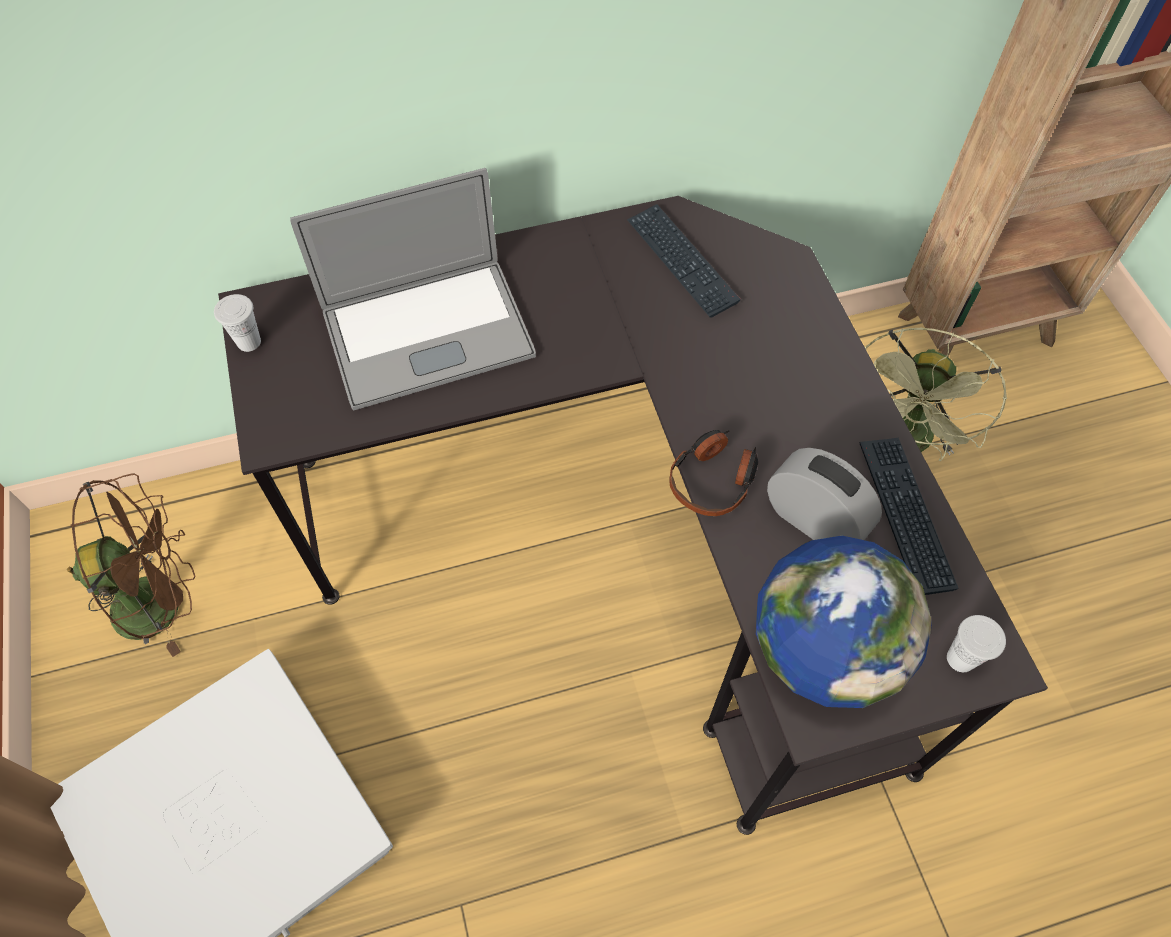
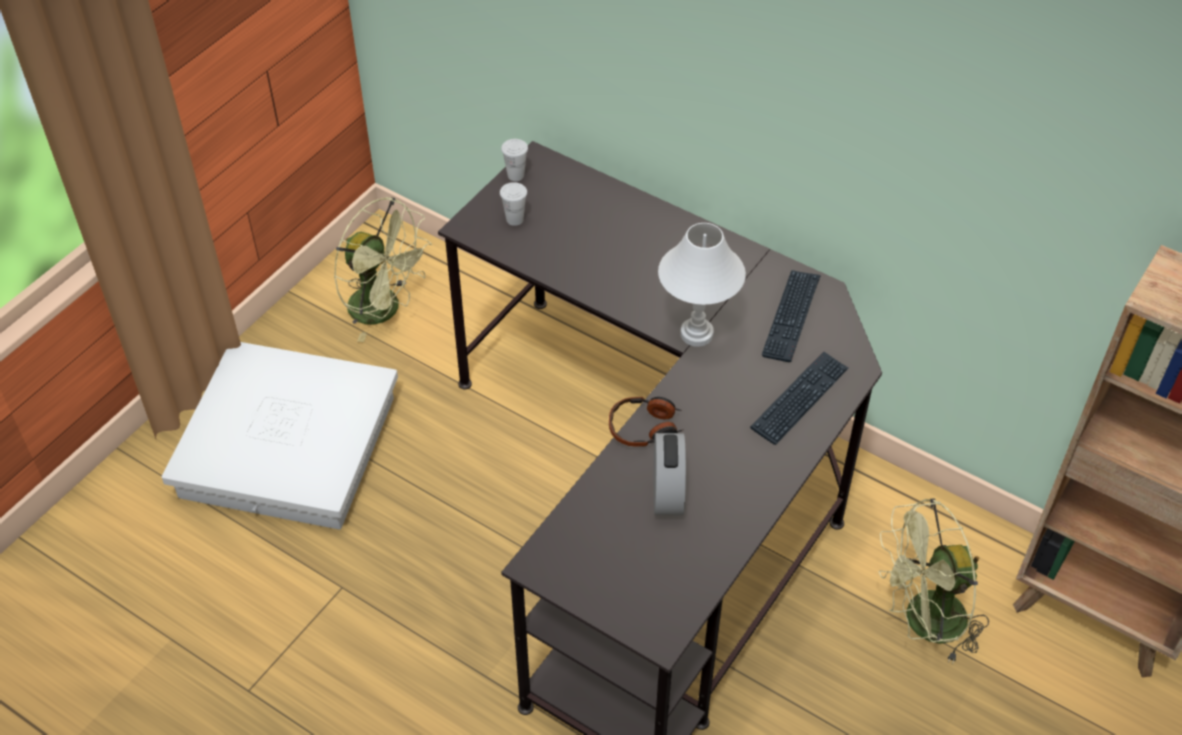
camera: 50 degrees right, 10 degrees down
(162, 601) = (385, 310): brown fan -> green fan
(427, 333) = (604, 240): laptop -> none
(631, 347) = (697, 334): none -> white table lamp
(823, 650) = (583, 545): globe -> none
(905, 515) = (719, 535): keyboard -> keyboard (800, 399)
(960, 658) = (645, 615): white cup -> white cup (514, 219)

